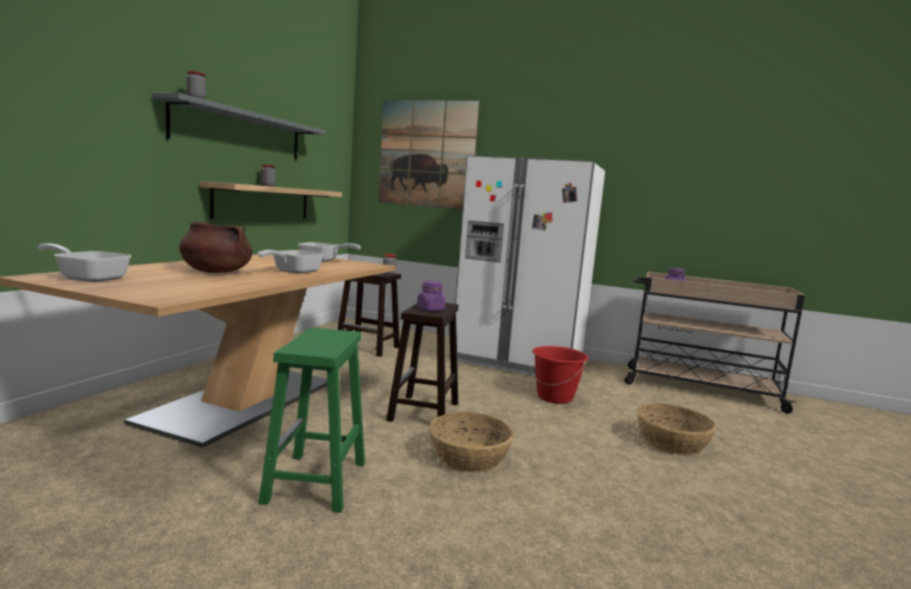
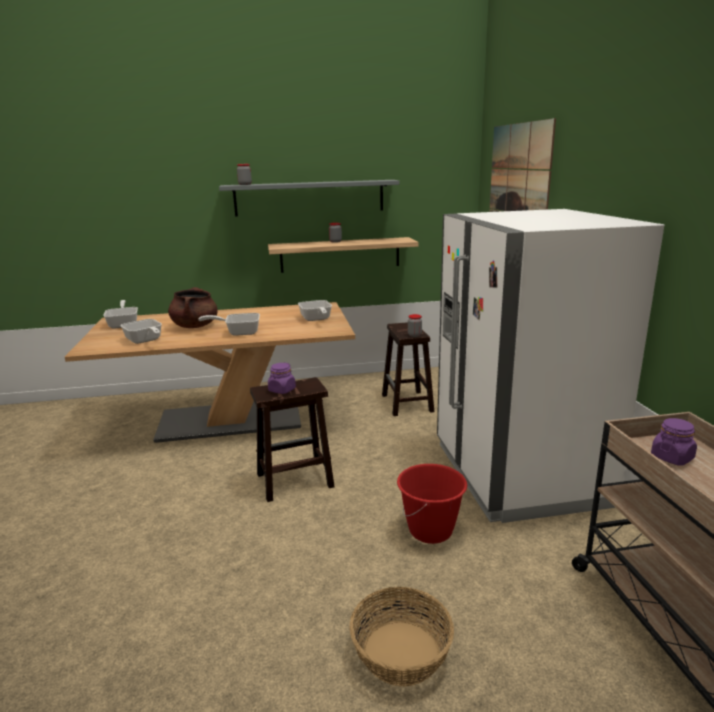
camera: 60 degrees right, 10 degrees up
(212, 285) = (144, 341): none -> frying pan
(316, 482) = (138, 492): green stool -> none
(468, 457) = (226, 531): basket -> none

